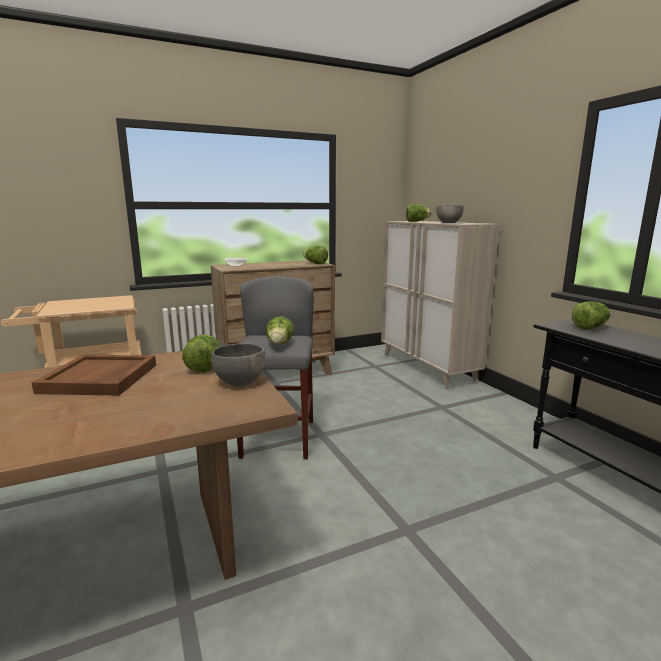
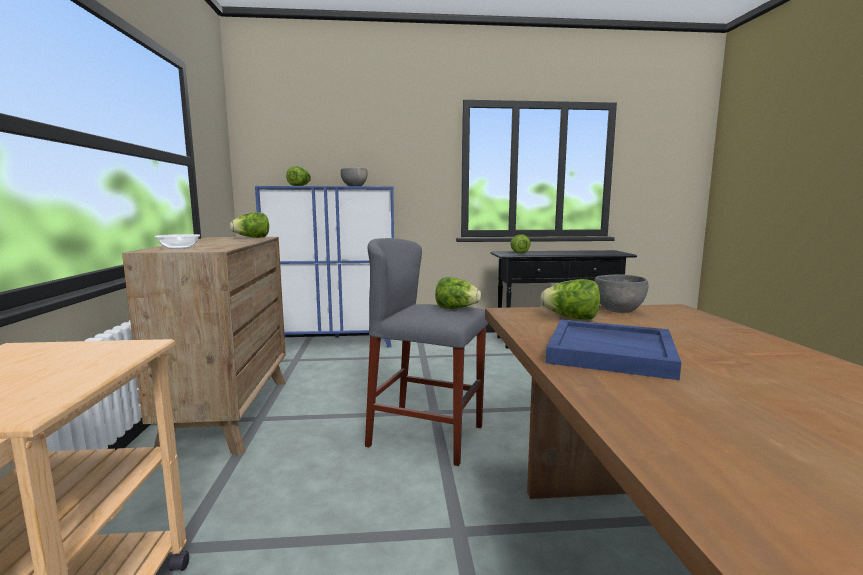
camera: 70 degrees left, 5 degrees down
(100, 378) = (611, 352): brown tray -> blue tray
(427, 368) = (334, 342): beige cabinet -> blue cabinet

